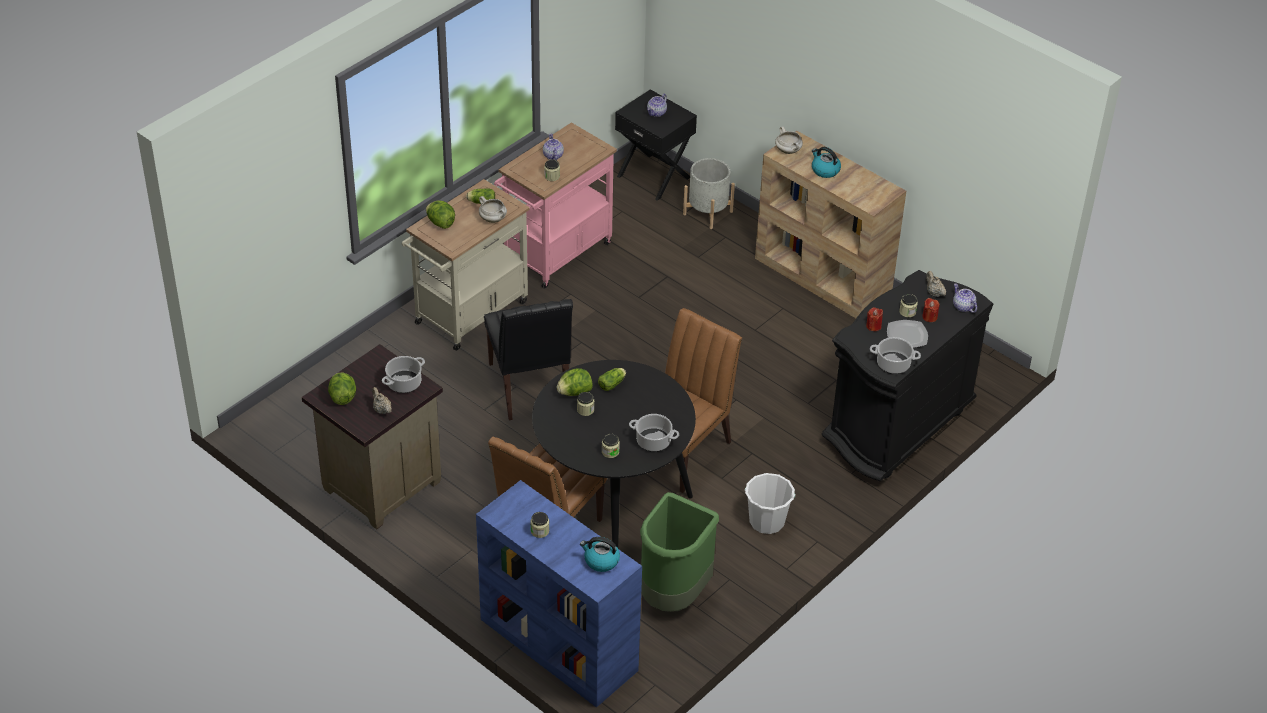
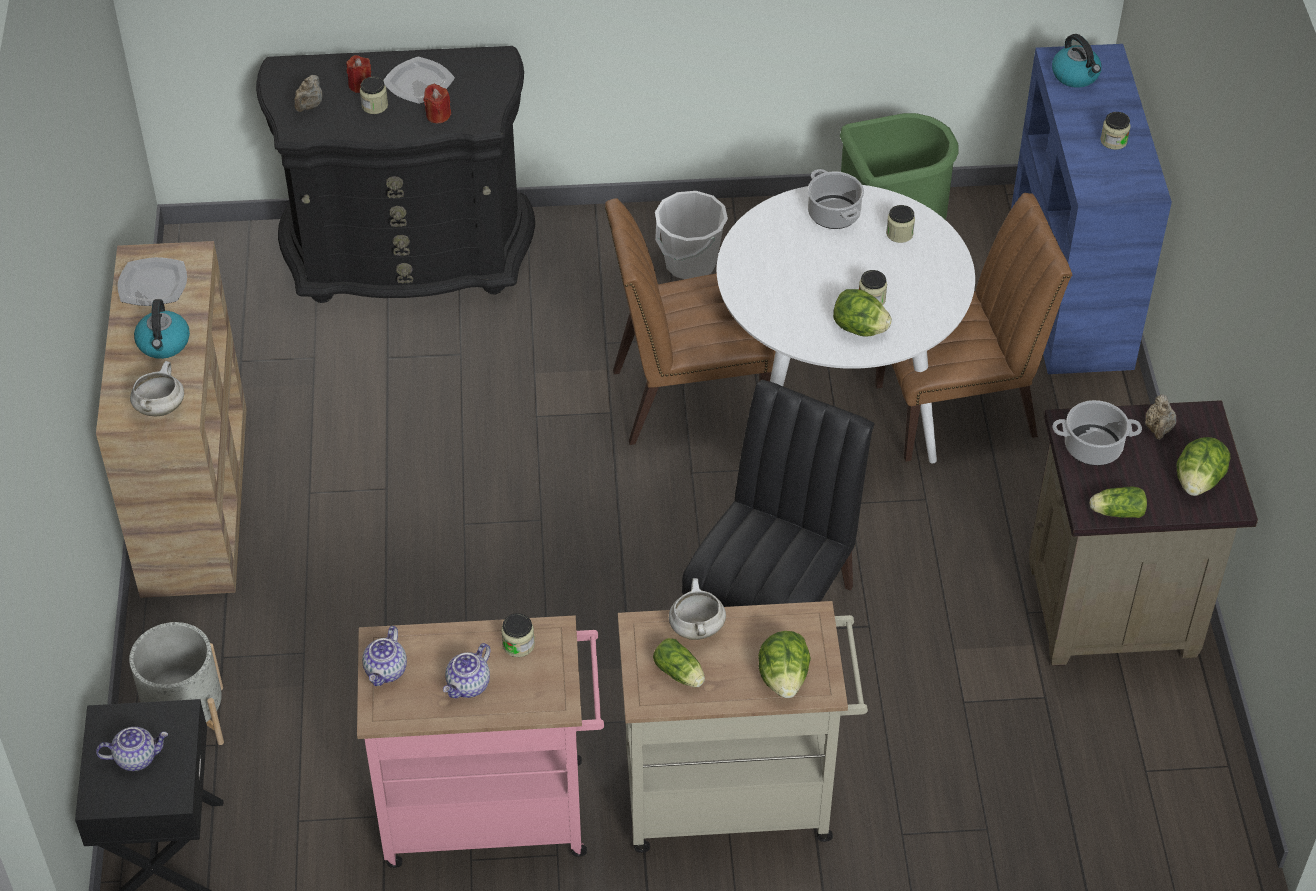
camera: 135 degrees left, 5 degrees up
(612, 498) = (834, 401): black dining table -> white dining table
(613, 384) = (798, 309): lettuce -> lettuce (1115, 512)
(867, 186) = (152, 284): none -> plate
(892, 364) = (484, 65): cooking pot -> none
(963, 306) = (305, 72): teapot -> teapot (386, 671)

